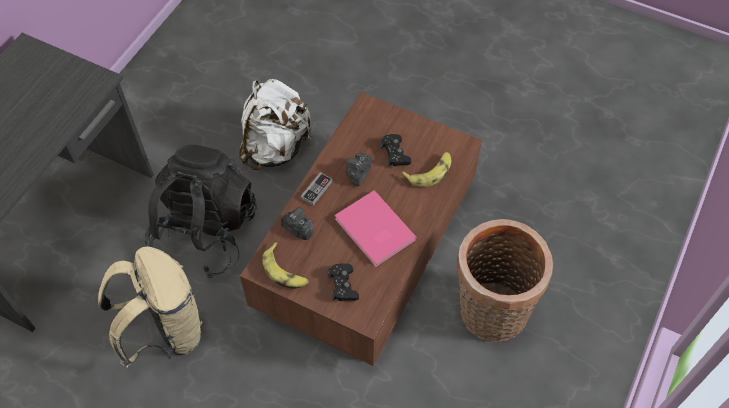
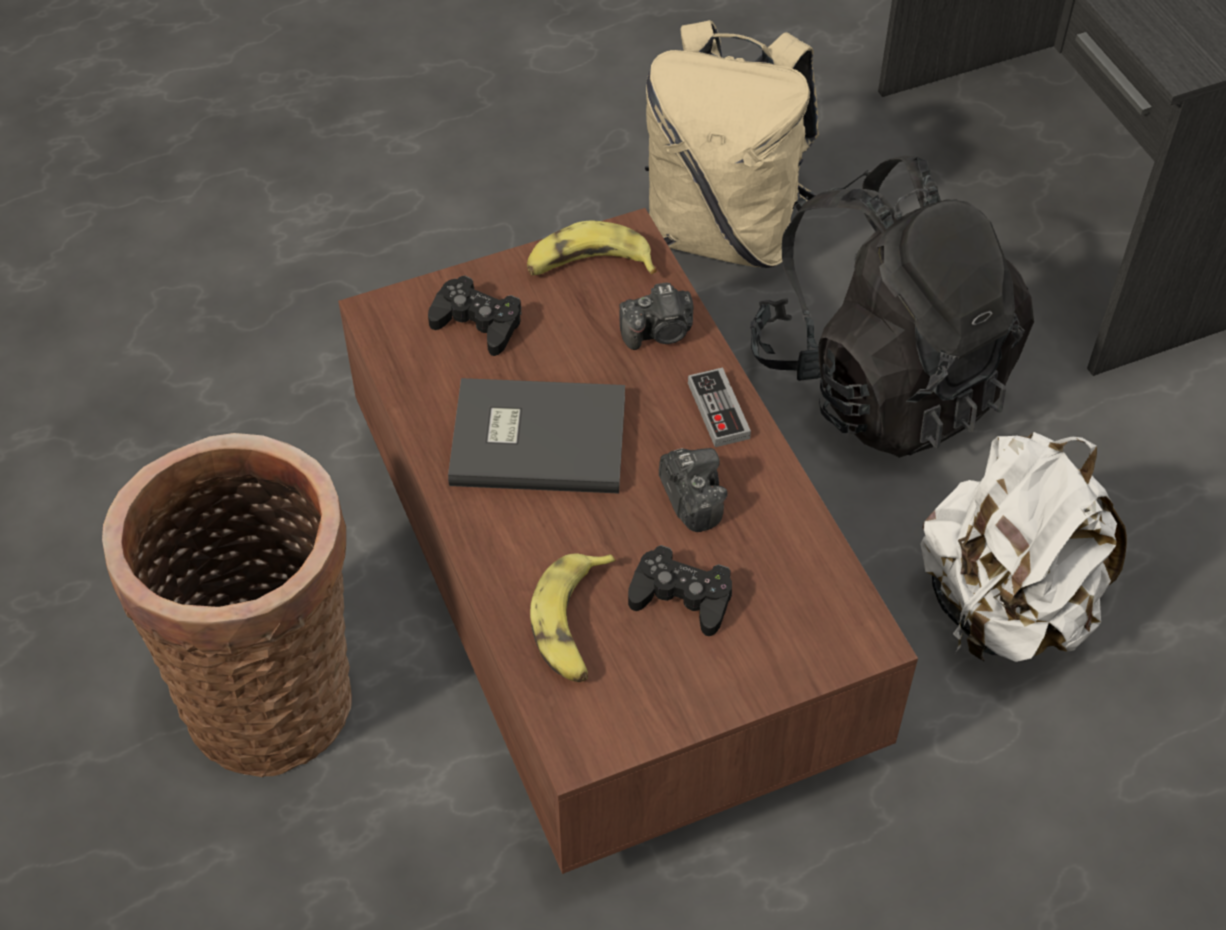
camera: 130 degrees right, 5 degrees down
(374, 231) = (536, 437): pink book -> grey book

